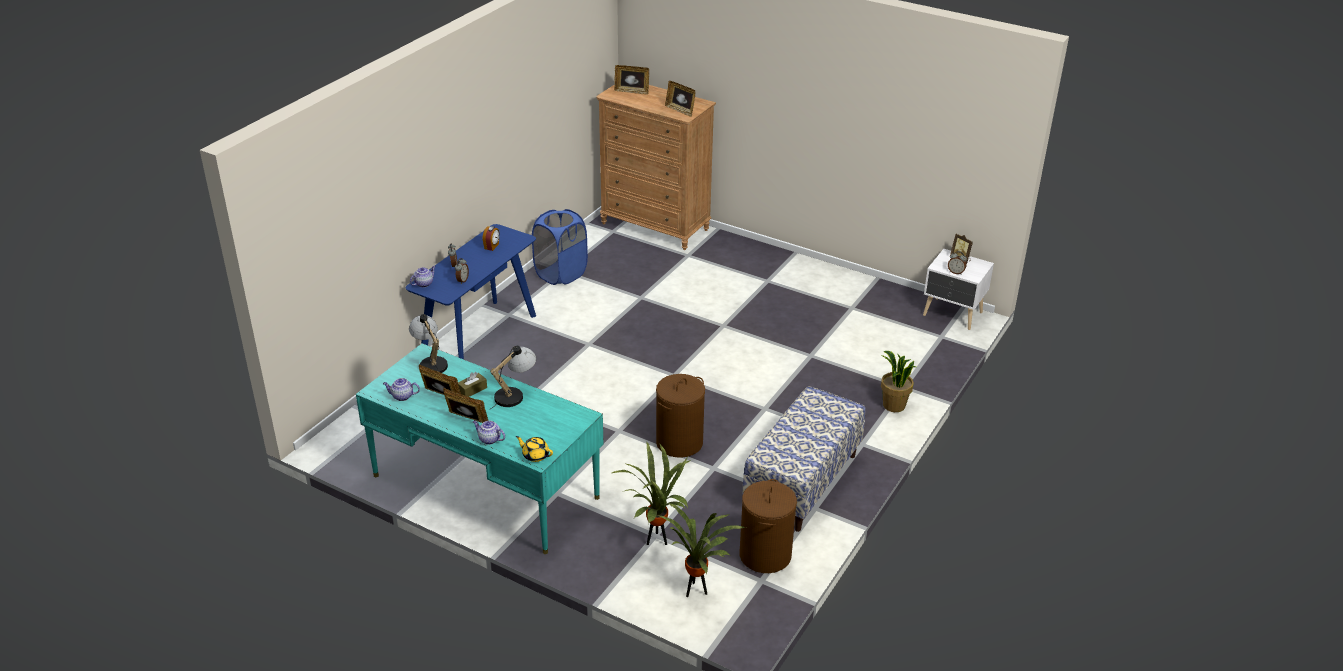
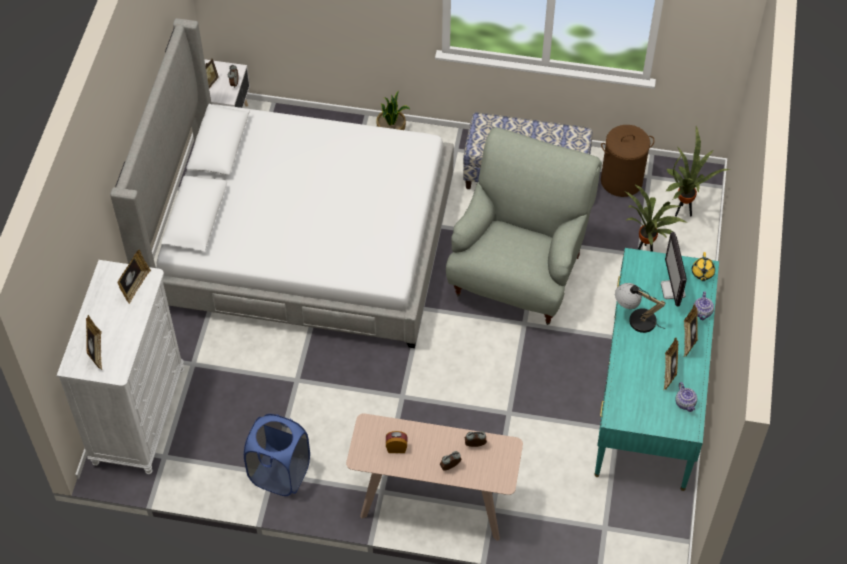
camera: 110 degrees left, 20 degrees up
(424, 283) = (497, 479): teapot -> none
(430, 362) = (626, 404): table lamp -> none
(472, 390) = (646, 353): brown tissue box -> none
(479, 336) = (434, 502): blue console table -> beige console table
(529, 428) = (673, 290): none -> monitor
(655, 226) = (138, 416): brown dresser -> white dresser
(679, 443) = (518, 274): brown laundry basket -> grey armchair
(787, 327) = (301, 241): none -> bed

